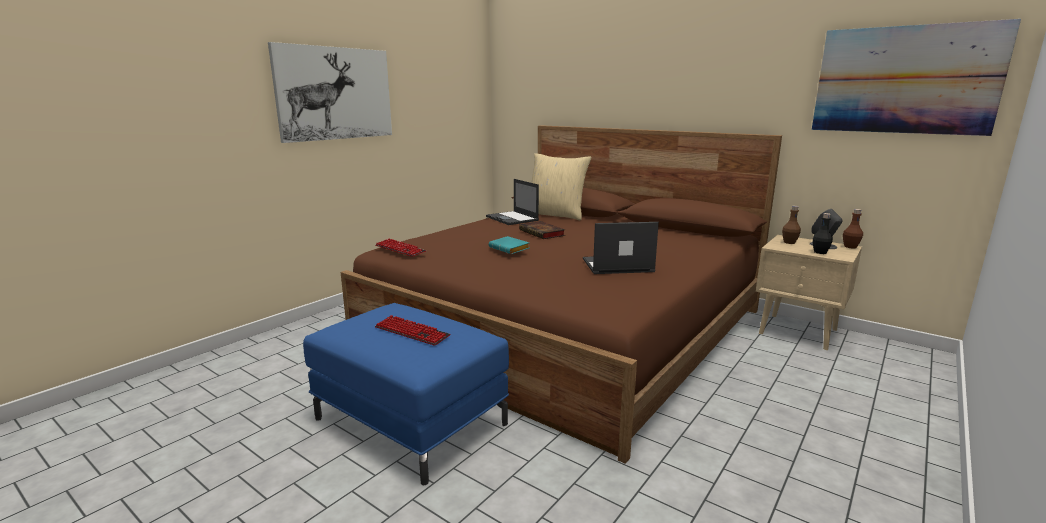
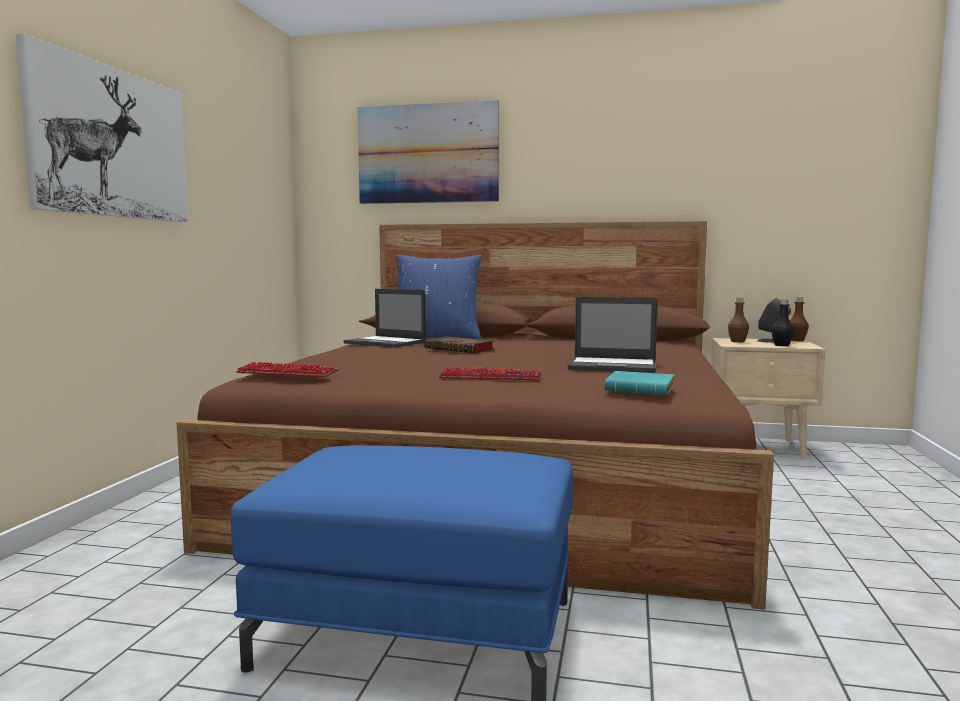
camera: 25 degrees left, 10 degrees down
(412, 332) = (433, 466): keyboard -> keyboard (490, 377)
(510, 249) = (454, 362): turquoise book -> turquoise book (642, 390)
(556, 215) = (437, 337): beige pillow -> blue pillow
(616, 265) = (614, 366): laptop -> laptop turned 135 degrees counterclockwise
(905, 80) = (824, 158): picture -> picture (428, 154)

